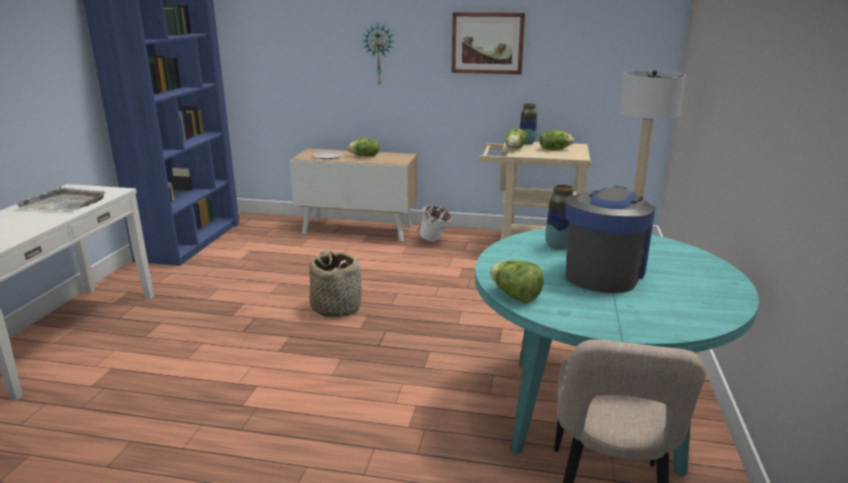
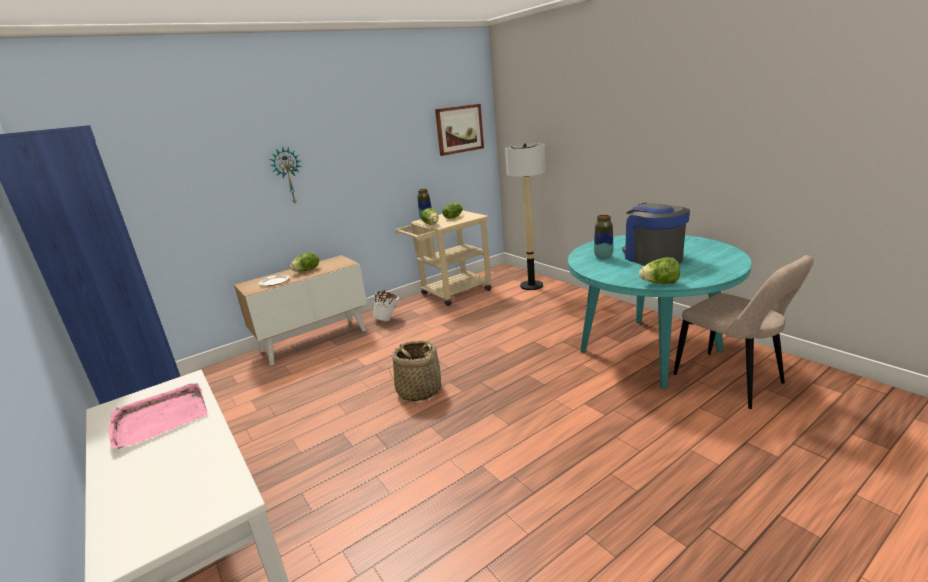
camera: 45 degrees left, 0 degrees up
(63, 203) = (160, 418): grey tray -> pink tray
(487, 43) = (377, 148): picture -> picture (459, 129)

